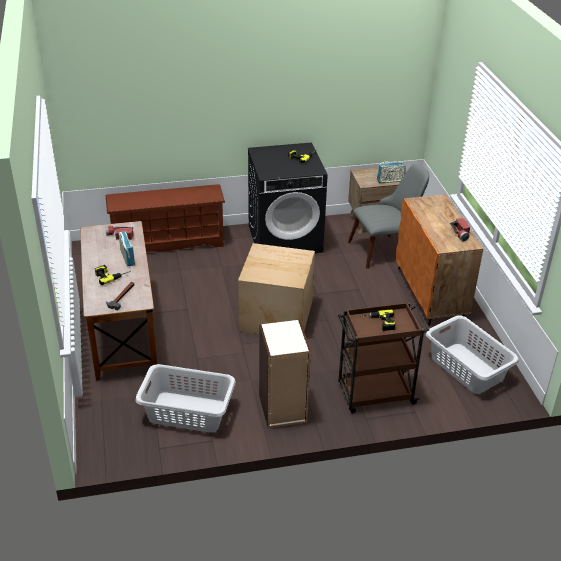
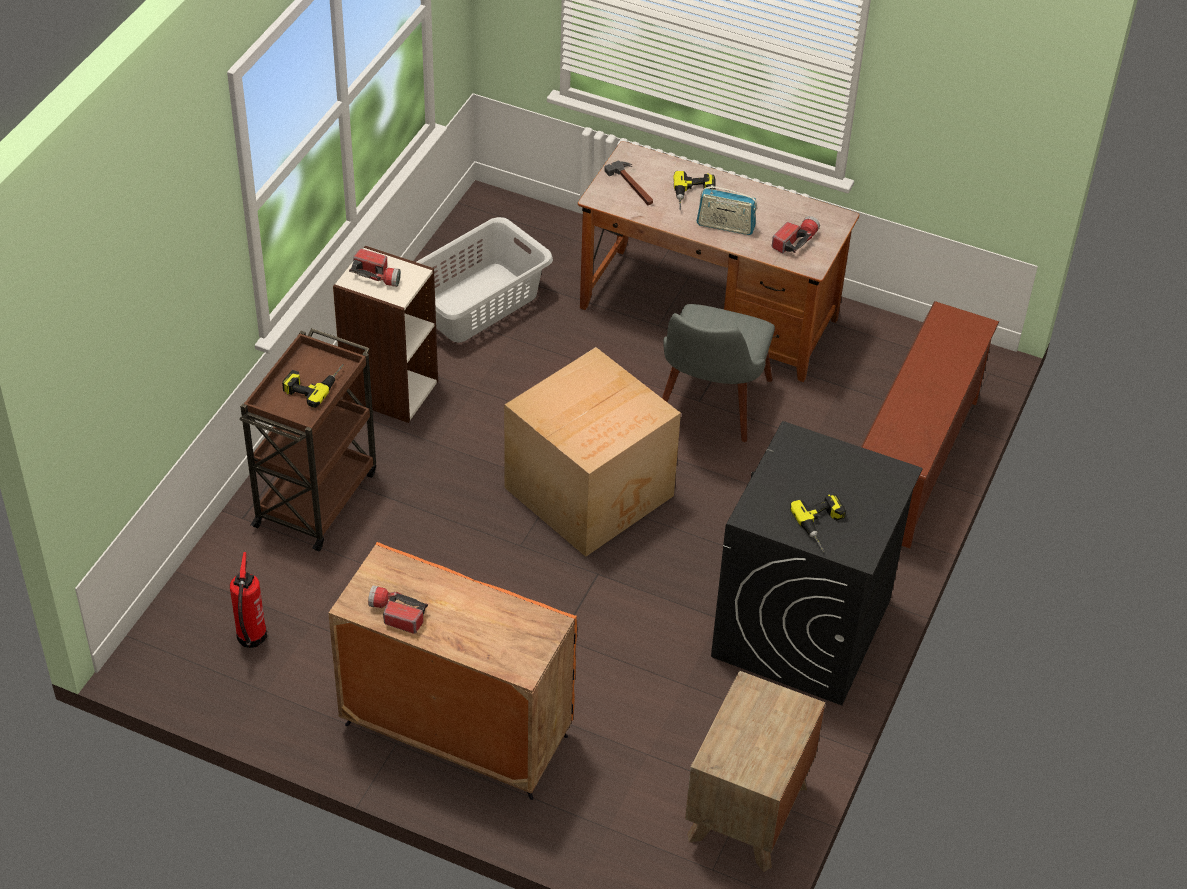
camera: 125 degrees right, 10 degrees up
(286, 339) = (377, 275): none -> flashlight
(385, 249) = (641, 760): grey chair -> grey chair (708, 410)
(390, 180) = (726, 738): radio -> none
(466, 369) = (250, 638): grey laundry basket -> fire extinguisher

